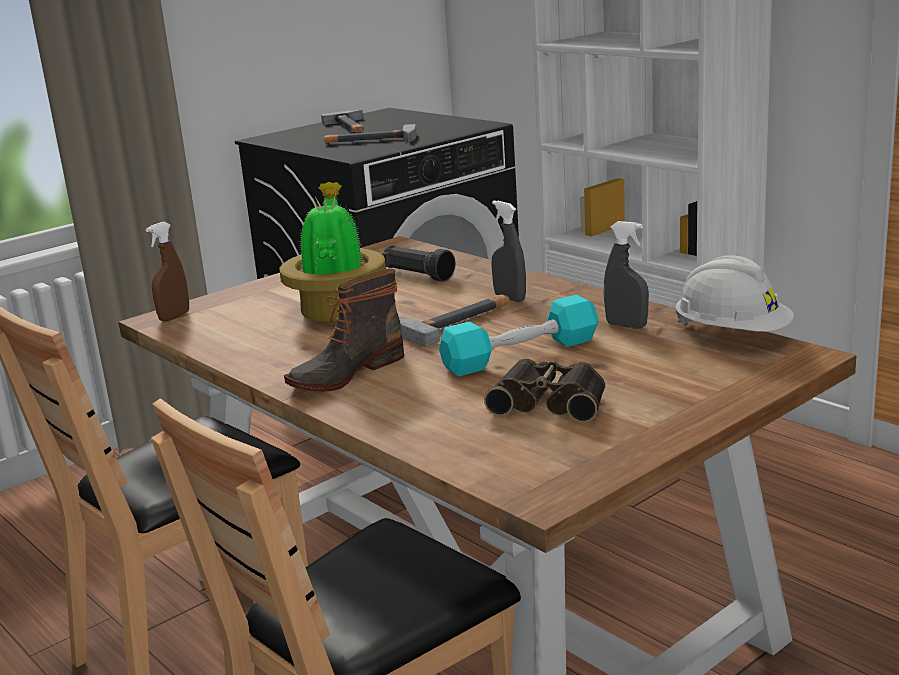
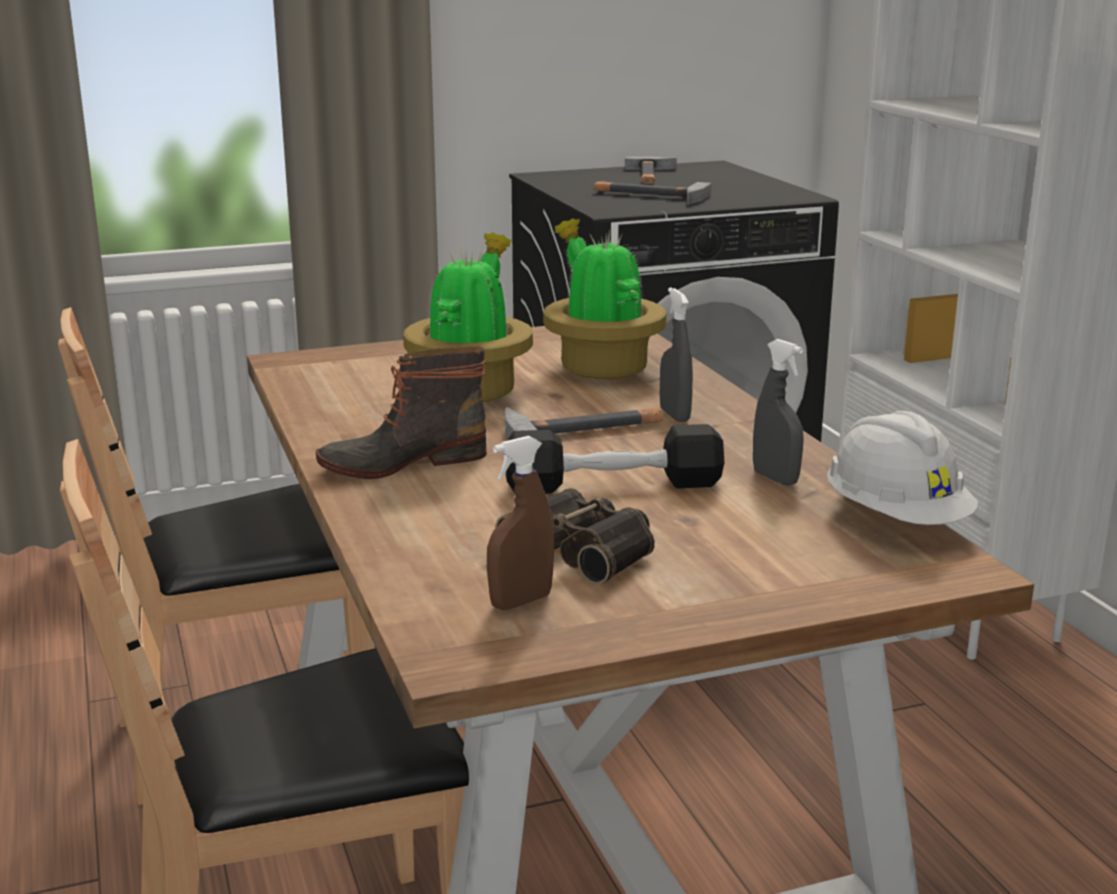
camera: 20 degrees right, 0 degrees up
(174, 316) = (303, 361): brown spray bottle -> brown spray bottle (521, 601)
(418, 275) = (601, 367): black flashlight -> potted plant
(520, 354) = (613, 485): turquoise dumbbell -> black dumbbell

